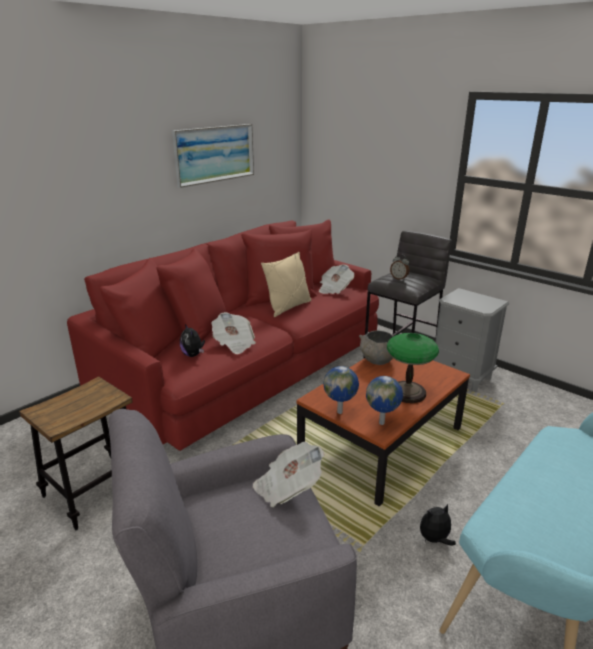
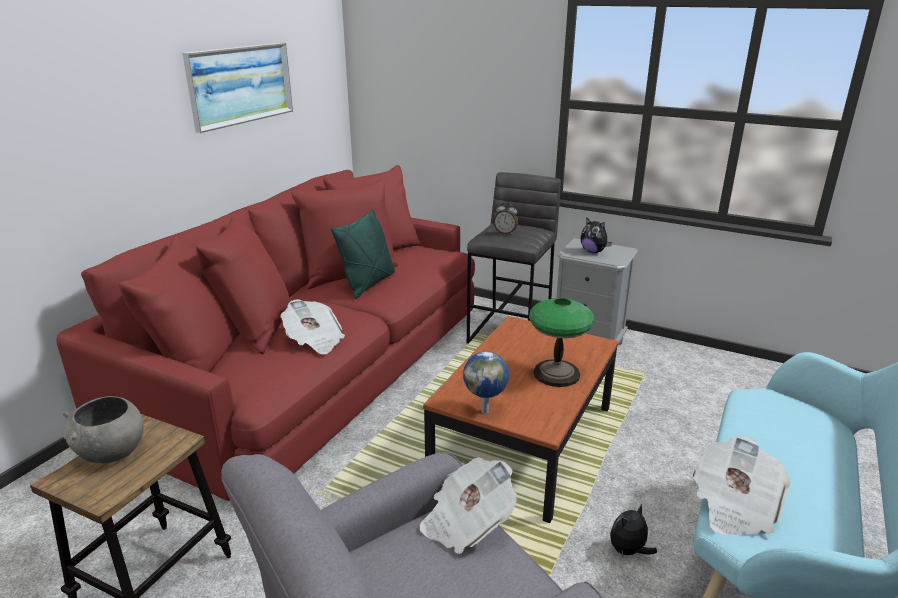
camera: 15 degrees left, 0 degrees up
(193, 355) = (263, 363): plush toy -> plush toy (593, 252)
(288, 307) = (368, 284): beige pillow -> green pillow
(334, 289) = (419, 254): newspaper -> newspaper (734, 506)
(377, 361) = (504, 339): grey bowl -> grey bowl (112, 454)
(382, 423) = (542, 416): globe -> none

